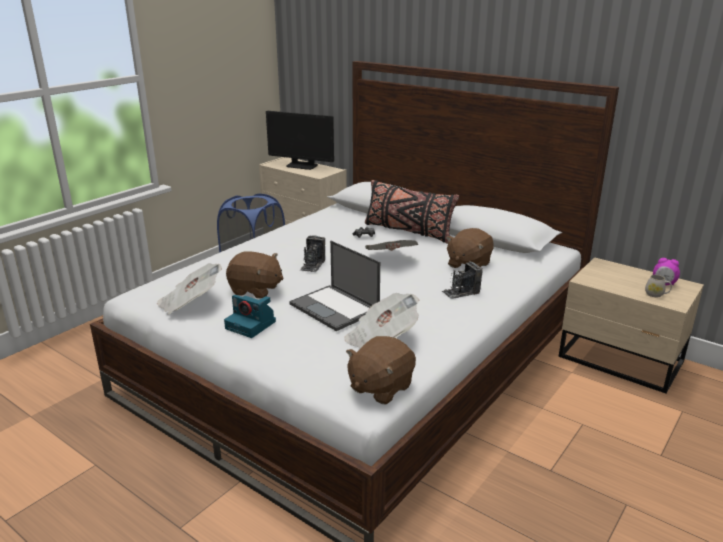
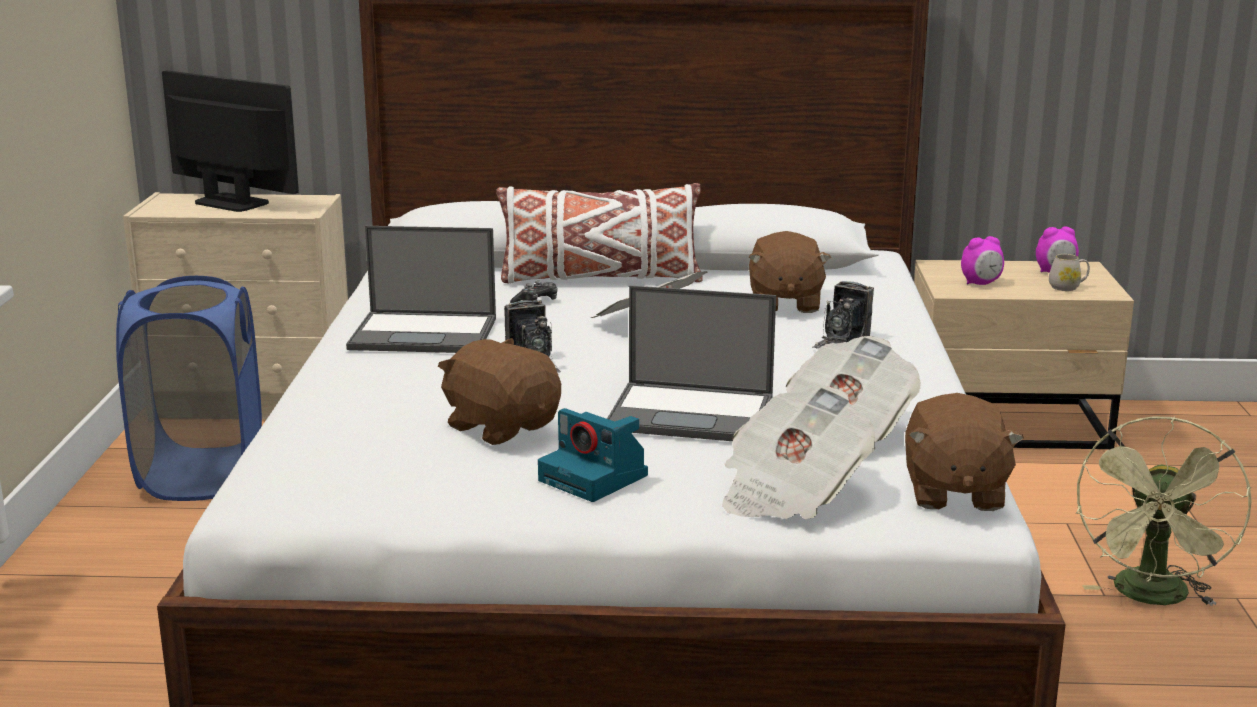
camera: 35 degrees left, 5 degrees down
(190, 303) = (410, 482): newspaper -> newspaper (790, 493)
(252, 325) = (595, 478): camera -> camera turned 45 degrees clockwise
(255, 290) = (501, 426): brown plush toy -> brown plush toy turned 120 degrees counterclockwise
(299, 240) = (425, 334): none -> laptop
(302, 166) = (231, 203): monitor -> monitor turned 135 degrees counterclockwise
(408, 231) = (600, 279): black pillow -> white pillow
(575, 483) = (1152, 598): none -> green fan
(608, 279) = (981, 283): none -> alarm clock

